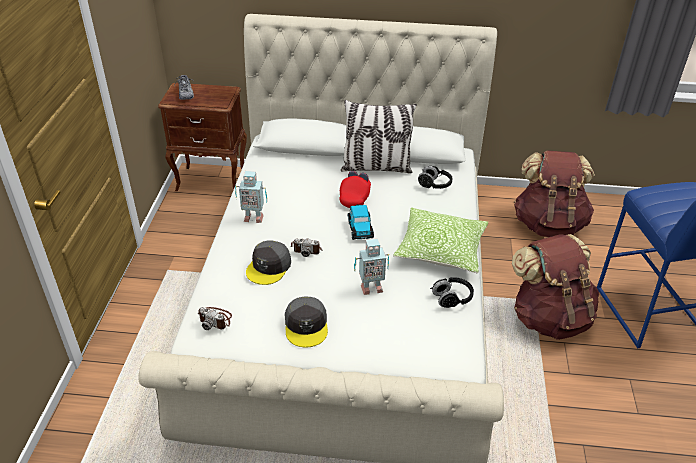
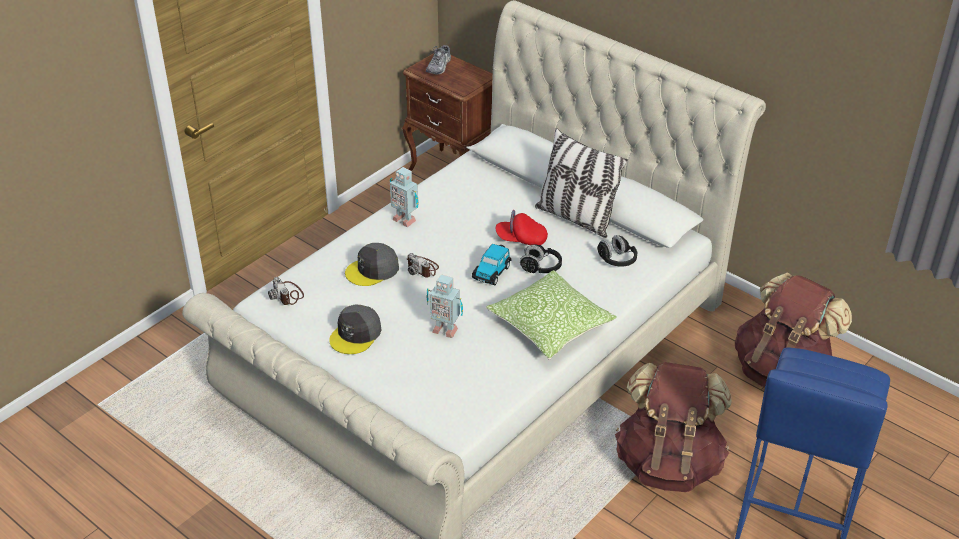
camera: 35 degrees right, 0 degrees up
(355, 197) = (521, 239): red cap -> red cap turned 135 degrees counterclockwise
(452, 298) = (509, 373): black headphones -> black headphones (541, 267)

